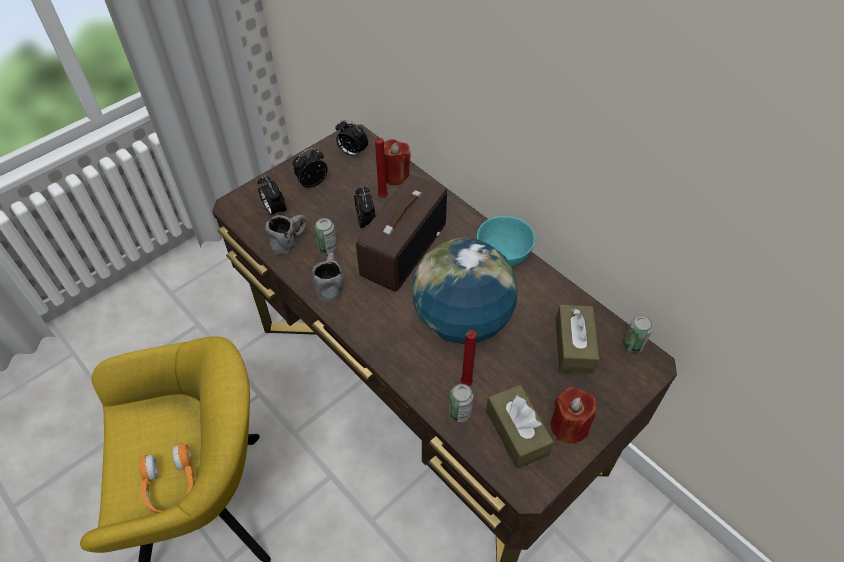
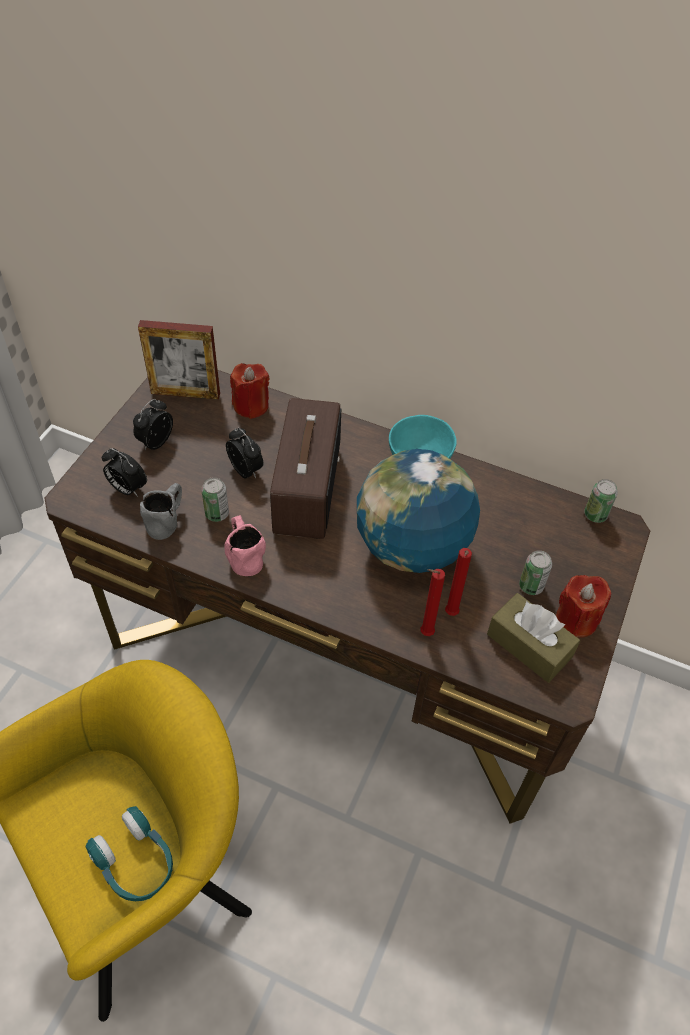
camera: 25 degrees left, 0 degrees up
(171, 485) = (135, 862): orange headphones -> turquoise headphones
(330, 284) = (243, 555): grey mug -> pink mug
(352, 153) = (185, 393): alarm clock -> picture frame
(381, 196) = (247, 434): red candle -> red candle (424, 633)
(459, 413) = (461, 646): can -> can (531, 586)
(574, 346) = (539, 535): brown tissue box -> none

